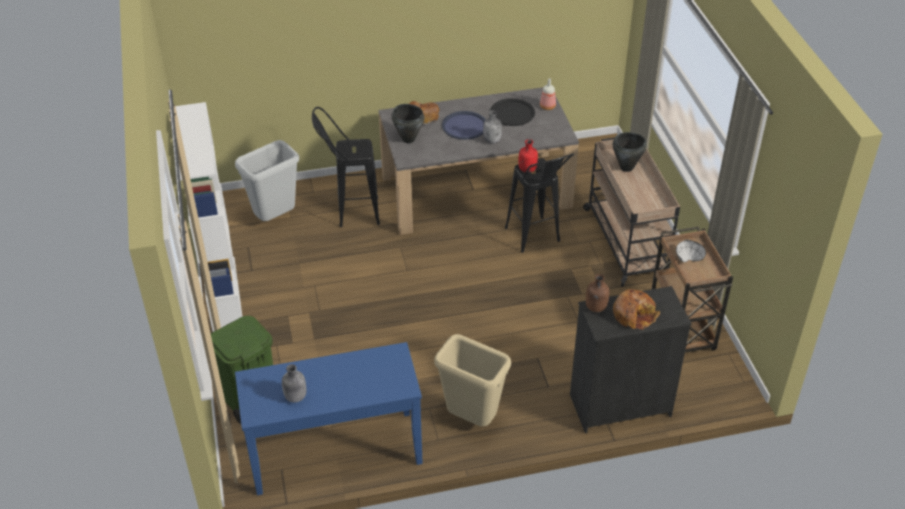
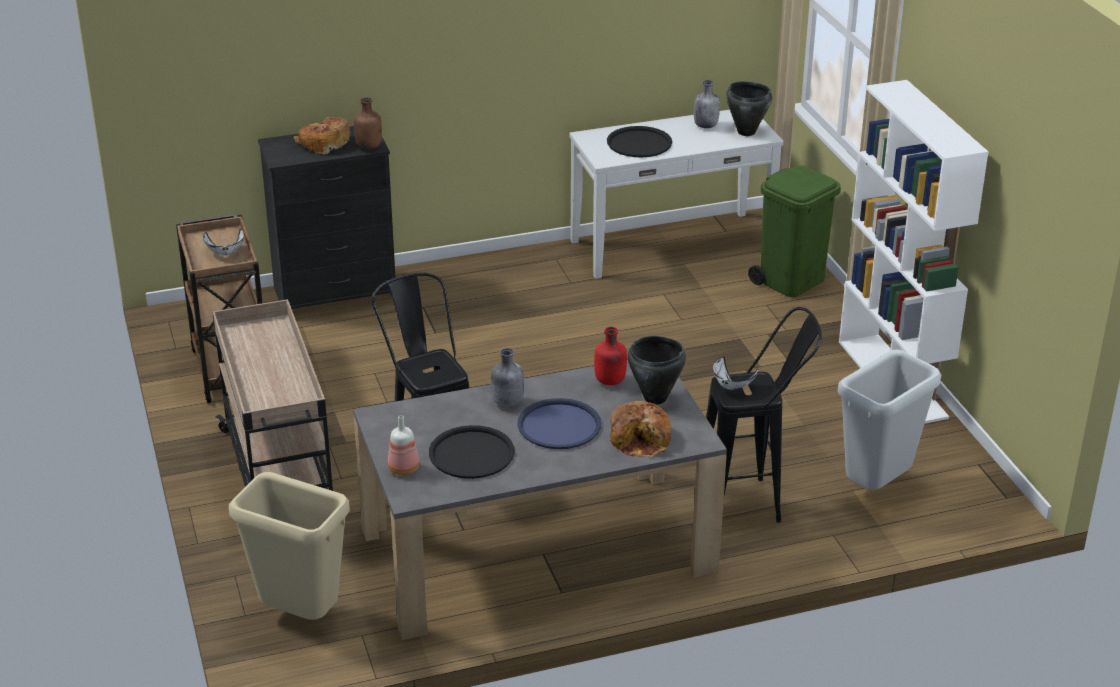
camera: 175 degrees right, 10 degrees down
(335, 452) = (671, 244): blue console table -> white console table
(361, 150) = (732, 386): none -> white bowl
(362, 374) = (639, 143): none -> black tray
(472, 419) = (517, 275): beige trash can -> beige trash can (299, 617)
(527, 169) = (445, 369): red bottle -> red bottle (610, 381)
(626, 168) = (276, 387): black cooking pot -> black cooking pot (746, 132)

